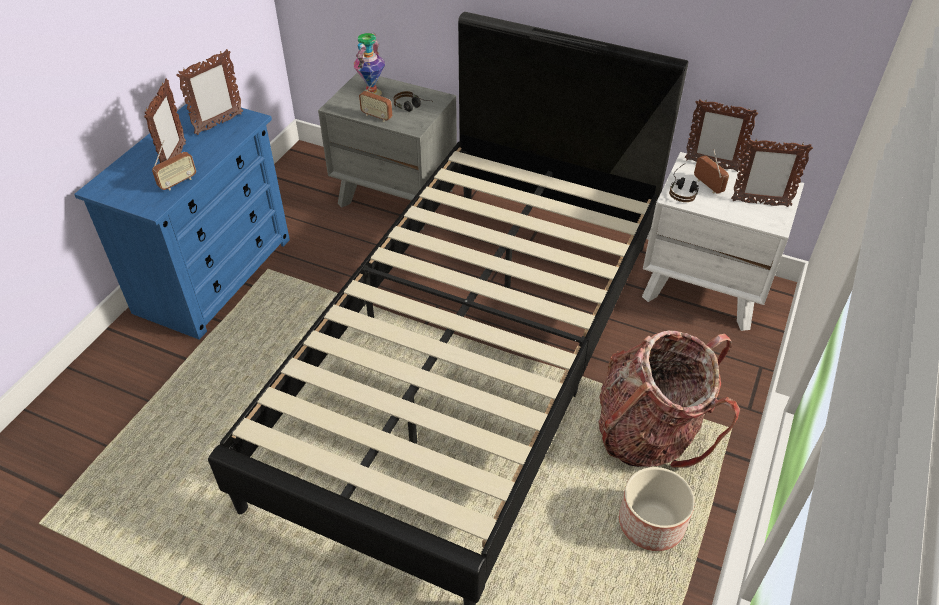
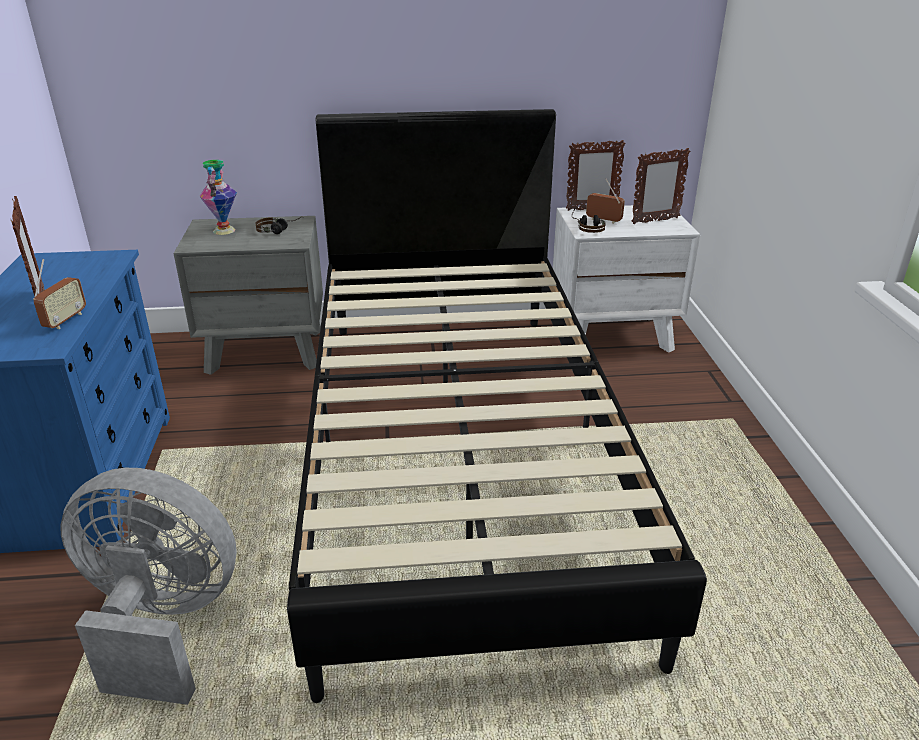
camera: 30 degrees left, 15 degrees down
(190, 411) = (162, 623): none -> grey fan
(219, 124) = (75, 267): picture frame -> none
(377, 116) = (247, 244): radio -> none
(649, 432) = (673, 446): backpack -> none
(652, 523) = (746, 513): planter -> none

